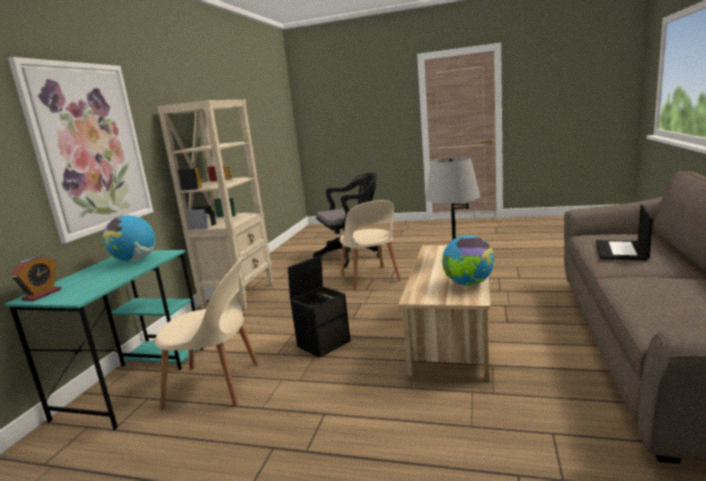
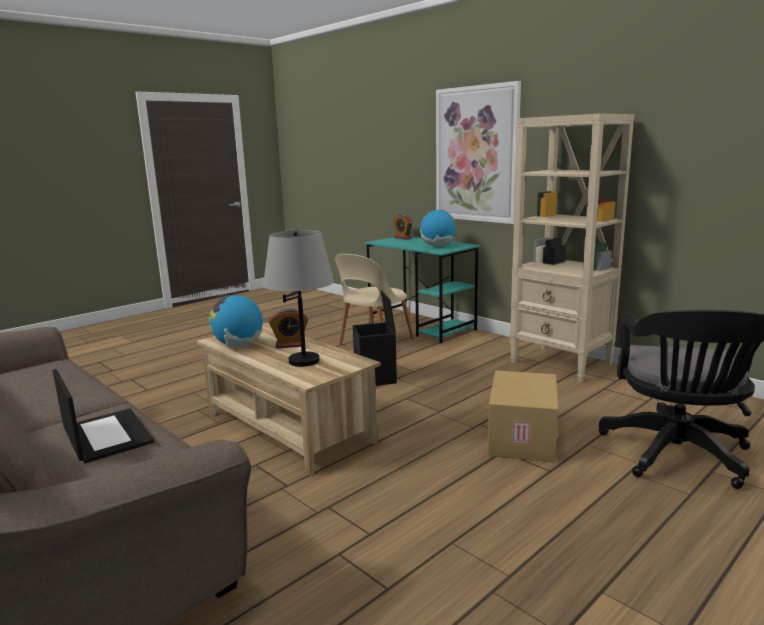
camera: 120 degrees right, 0 degrees up
(370, 278) = (520, 437): beige chair -> cardboard box
(435, 271) = (290, 345): none -> alarm clock

